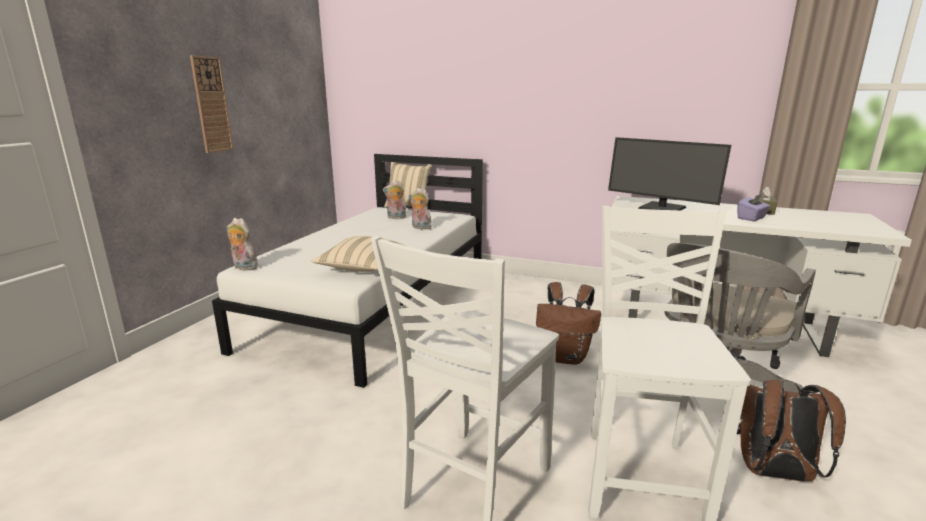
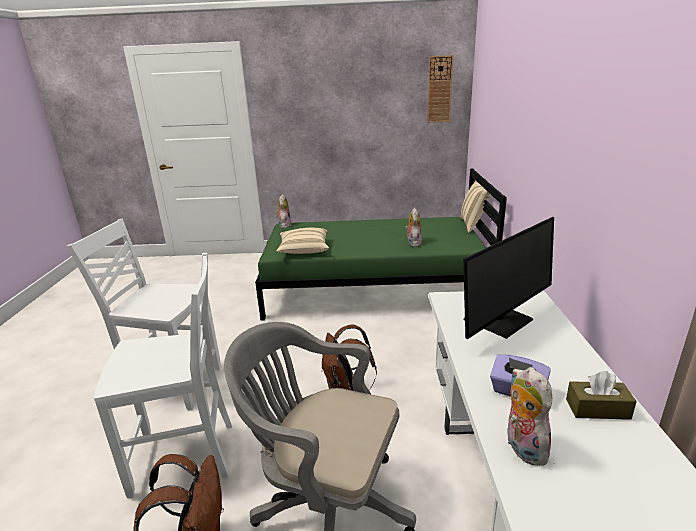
camera: 70 degrees right, 5 degrees up
(211, 105) = (339, 118): wall clock -> wall clock (439, 89)
(375, 305) = (374, 289): white bed -> green bed
(396, 217) = (433, 229): plush toy -> plush toy (522, 447)
(661, 208) = (499, 320): monitor -> monitor turned 150 degrees counterclockwise

